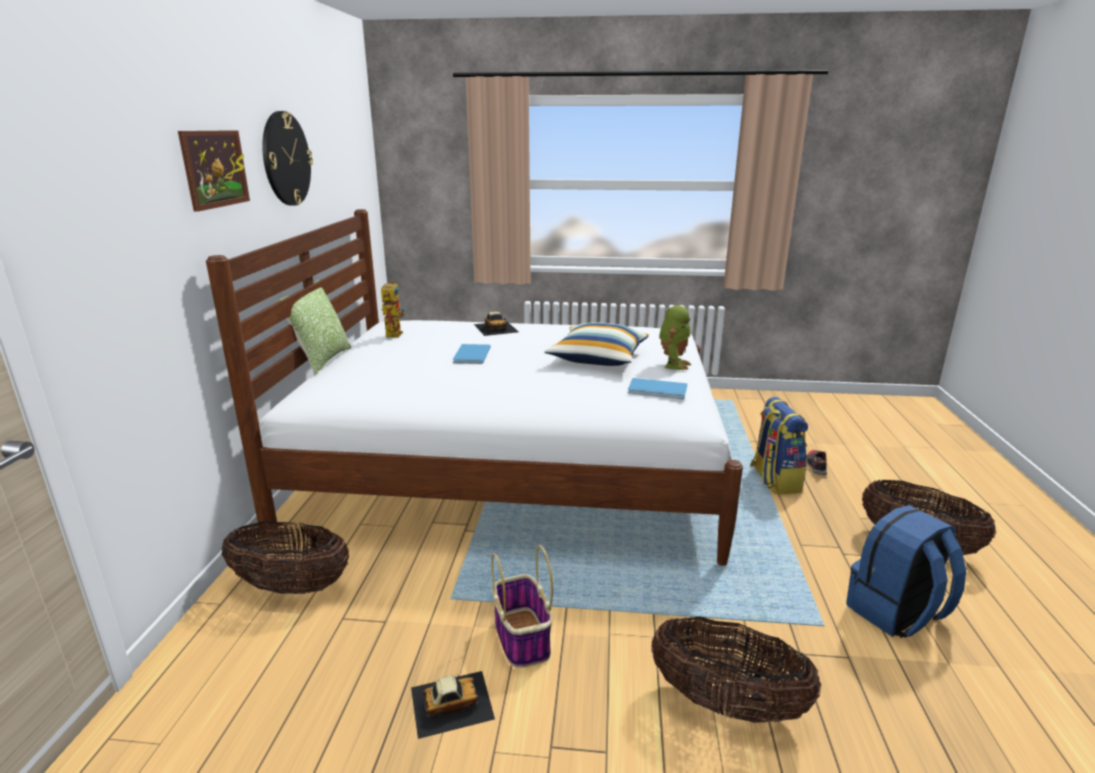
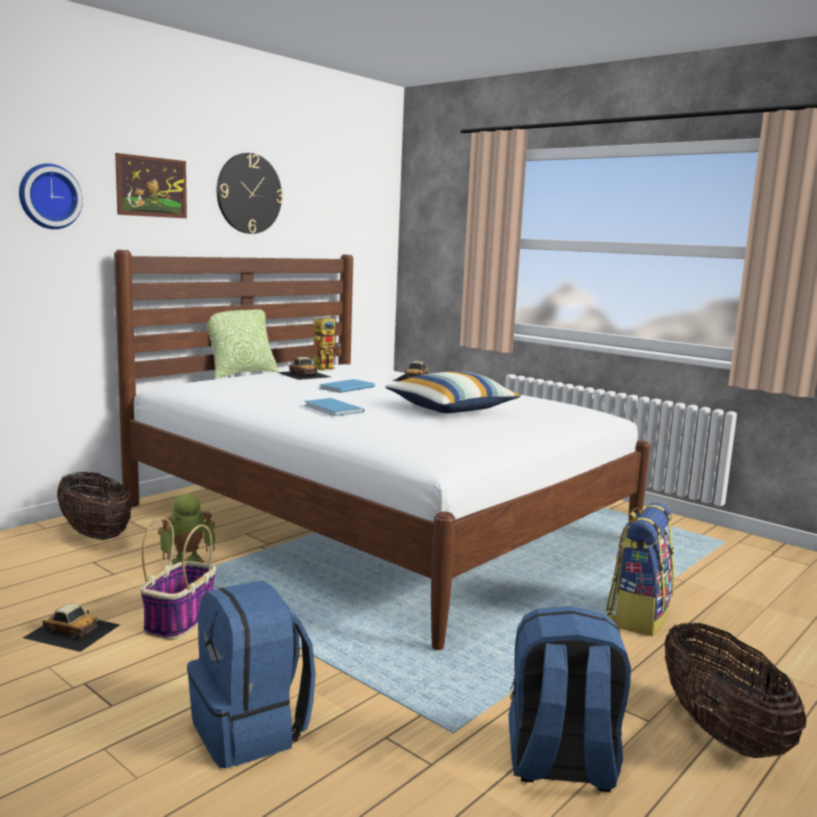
camera: 35 degrees right, 10 degrees down
(129, 204) = (48, 196): none -> wall clock
(398, 348) = (304, 374): none -> toy car
(659, 390) = (445, 435): blue book -> blue book (332, 409)
(673, 364) = (517, 427): toy robot -> toy robot (188, 561)
(727, 704) = (251, 730): basket -> blue backpack
(815, 466) = (722, 624): shoe -> none

